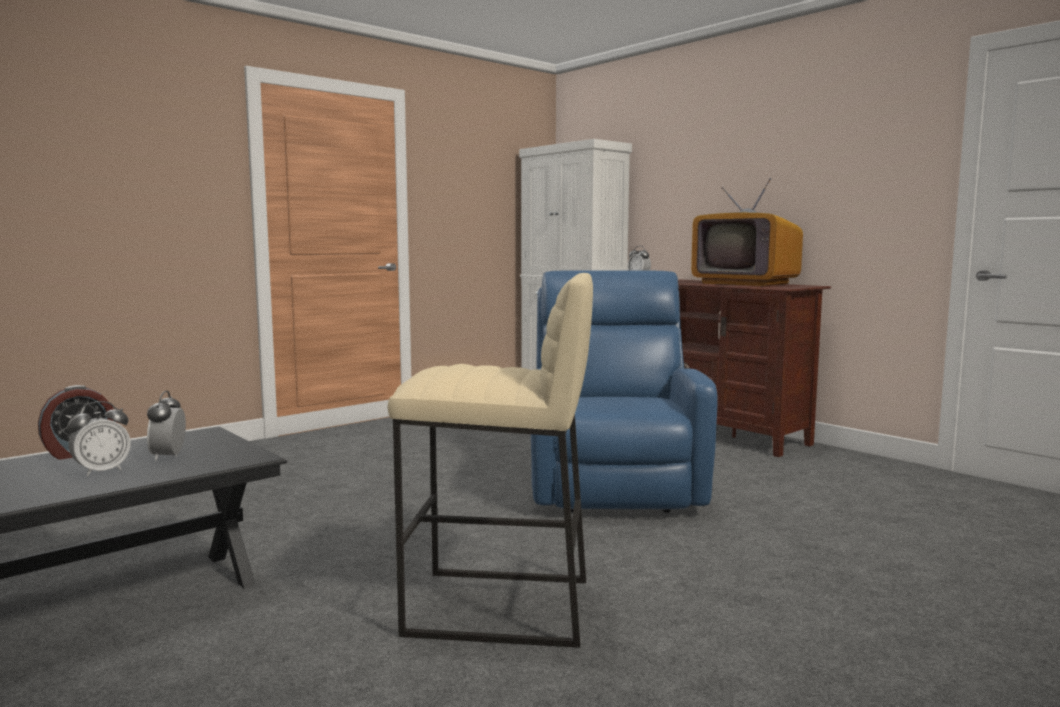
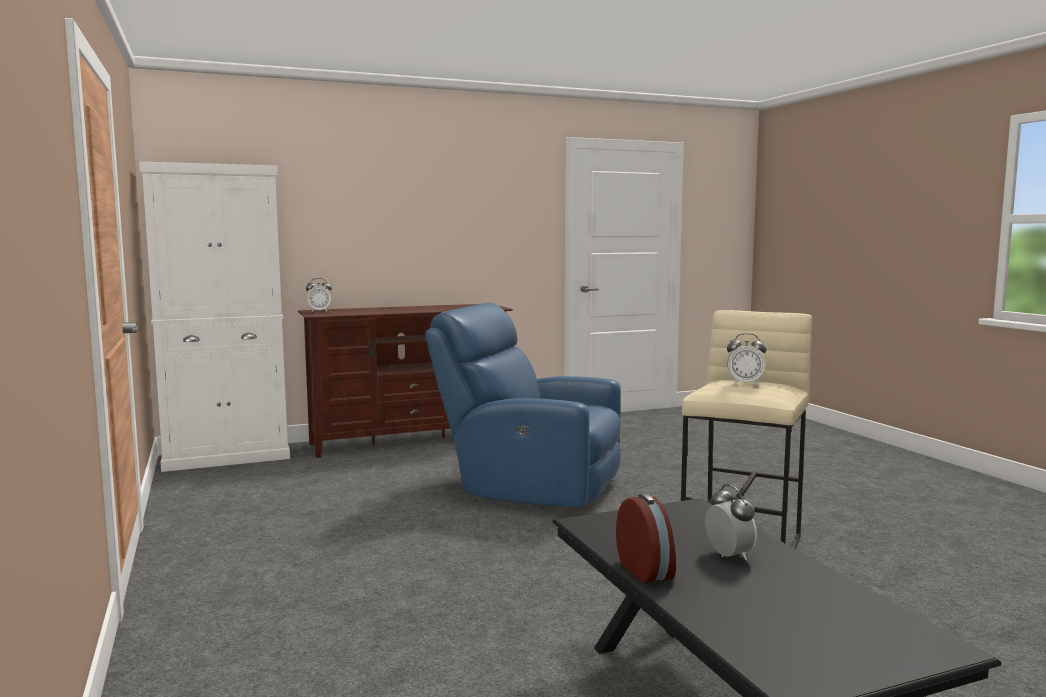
camera: 70 degrees left, 0 degrees up
(168, 457) = (681, 533): alarm clock -> alarm clock (745, 383)
(745, 283) = (440, 307): television -> none

